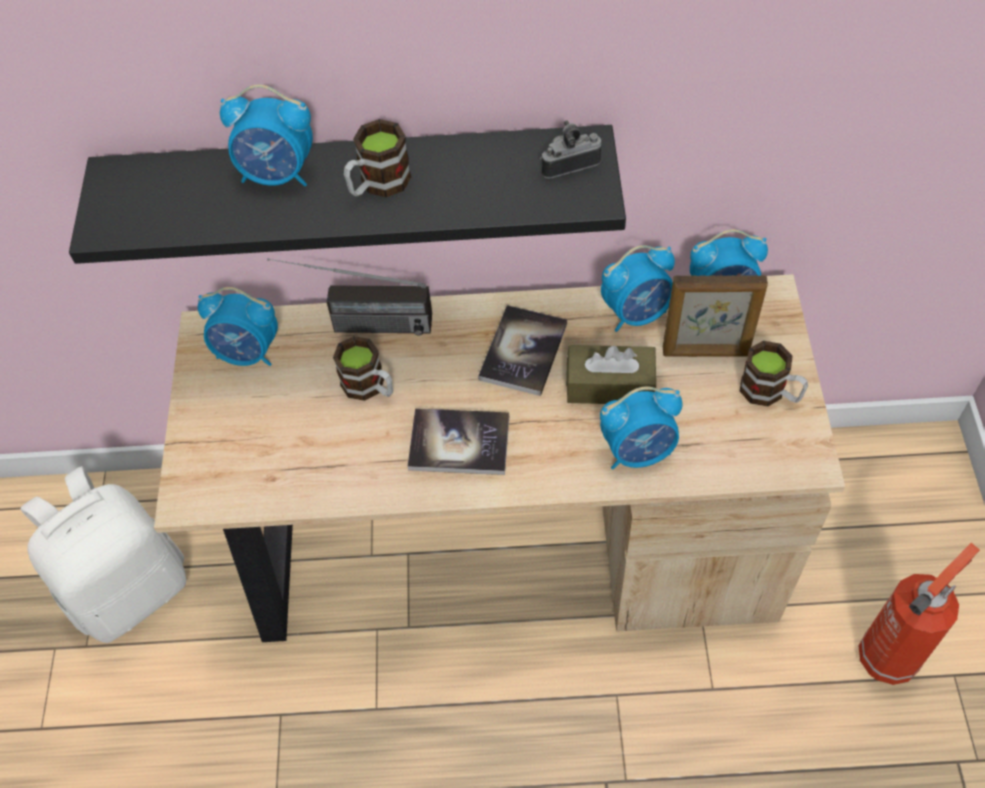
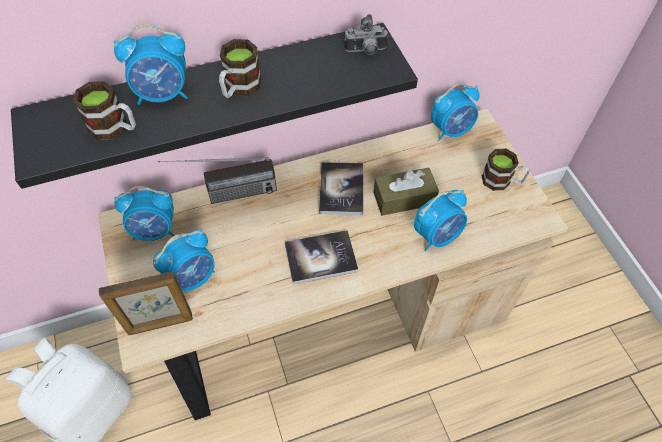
camera: 20 degrees left, 0 degrees up
(370, 387) = (248, 234): mug -> mug (115, 128)
(568, 164) = (366, 51): camera -> camera turned 150 degrees counterclockwise
(636, 313) = (403, 150): alarm clock -> alarm clock (193, 277)
(705, 352) = (454, 165): picture frame -> picture frame (160, 324)
(890, 654) = (571, 323): fire extinguisher -> none

